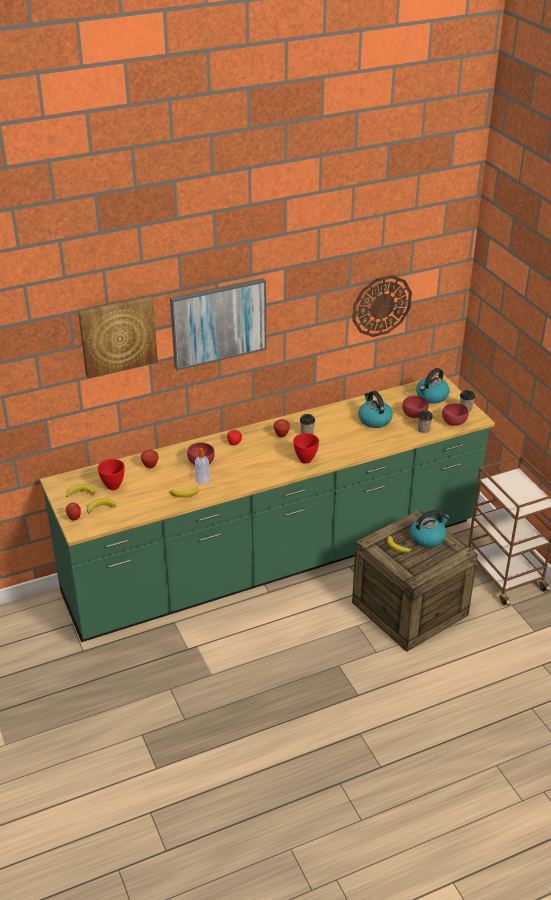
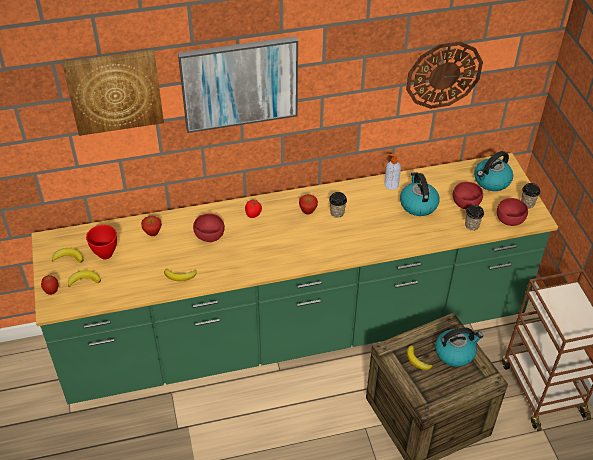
camera: 10 degrees right, 10 degrees up
(202, 479) = (204, 259): soap dispenser -> soap dispenser (390, 184)
(305, 460) = (326, 249): red bowl -> none

